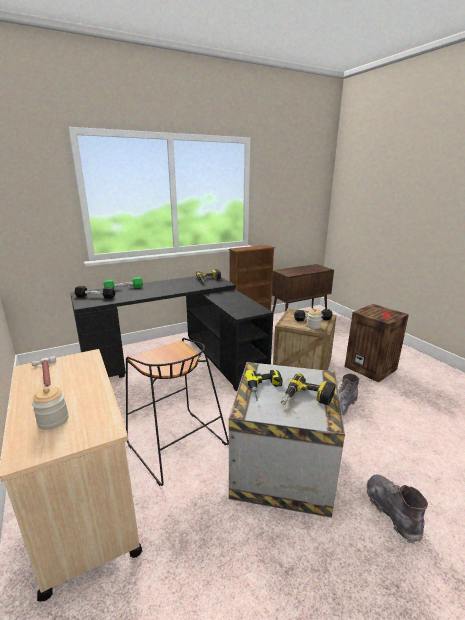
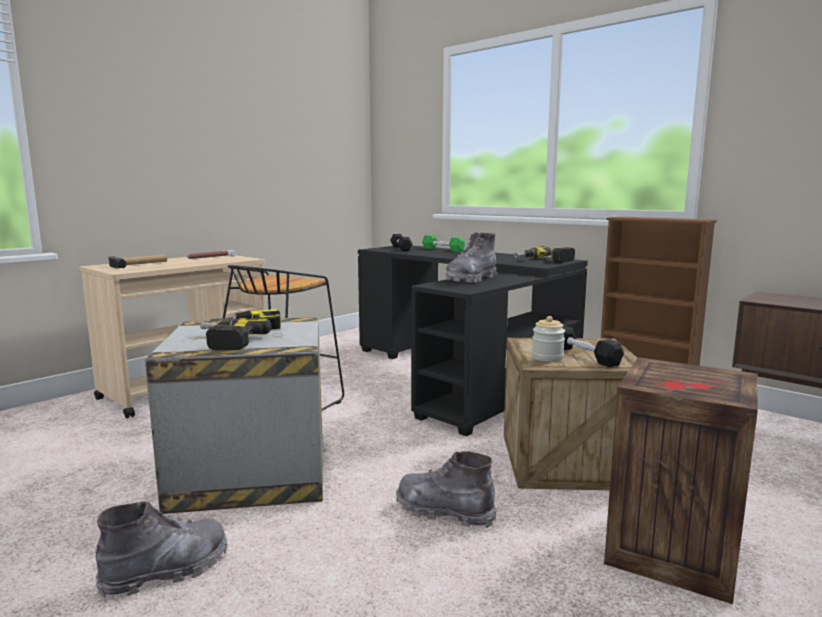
camera: 70 degrees right, 10 degrees down
(53, 420) = (139, 264): jar -> hammer
(228, 303) = (471, 279): none -> grey boot

